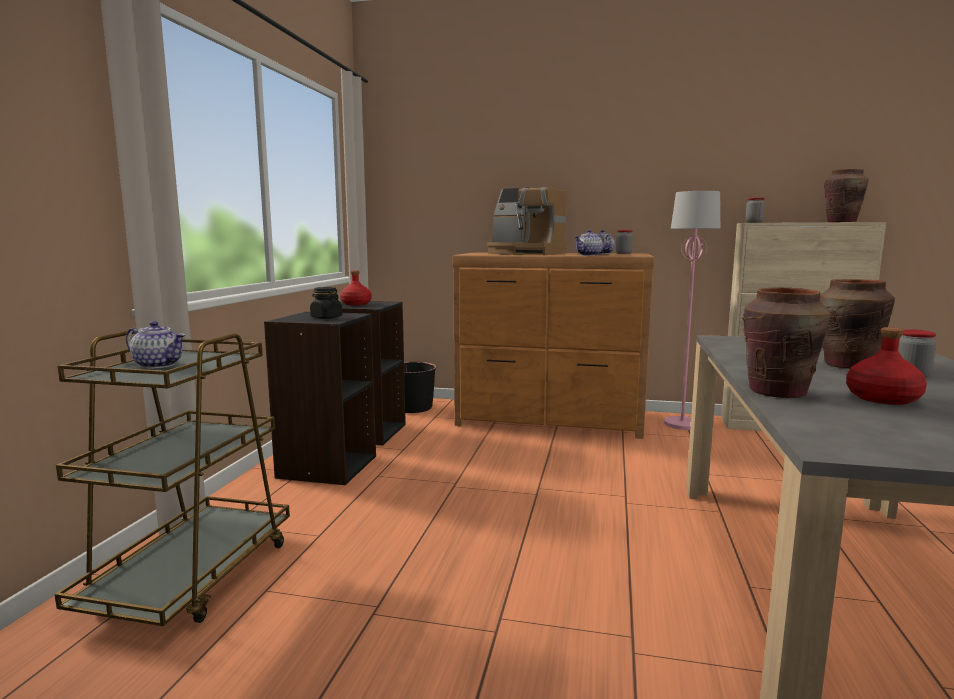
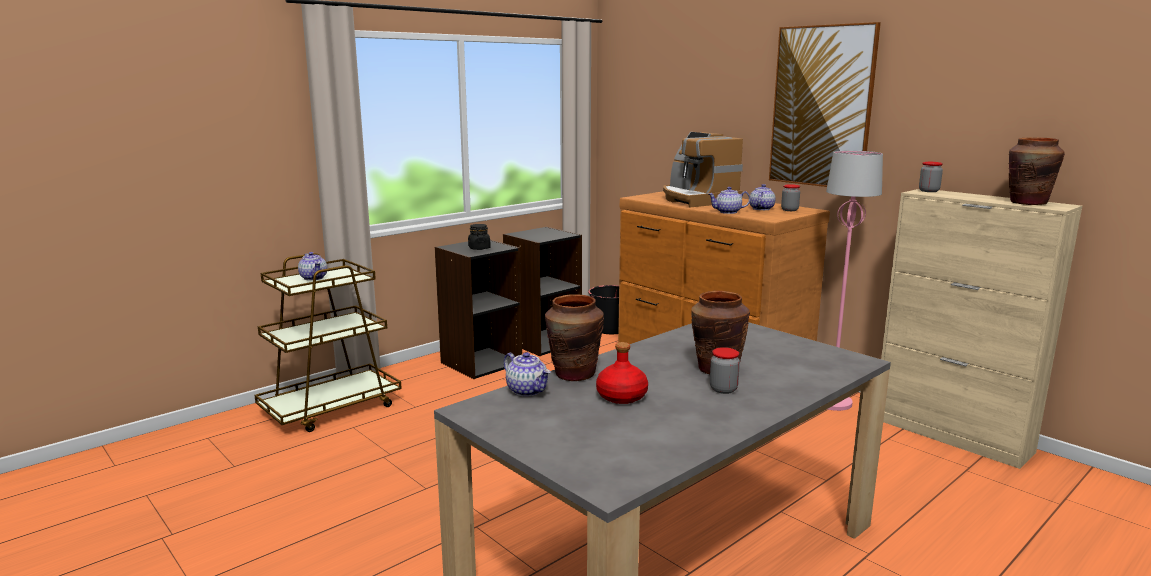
camera: 35 degrees right, 5 degrees up
(356, 304) = (539, 233): red bottle -> none
(632, 160) = (822, 107): none -> picture
(802, 414) = (528, 390): none -> teapot

